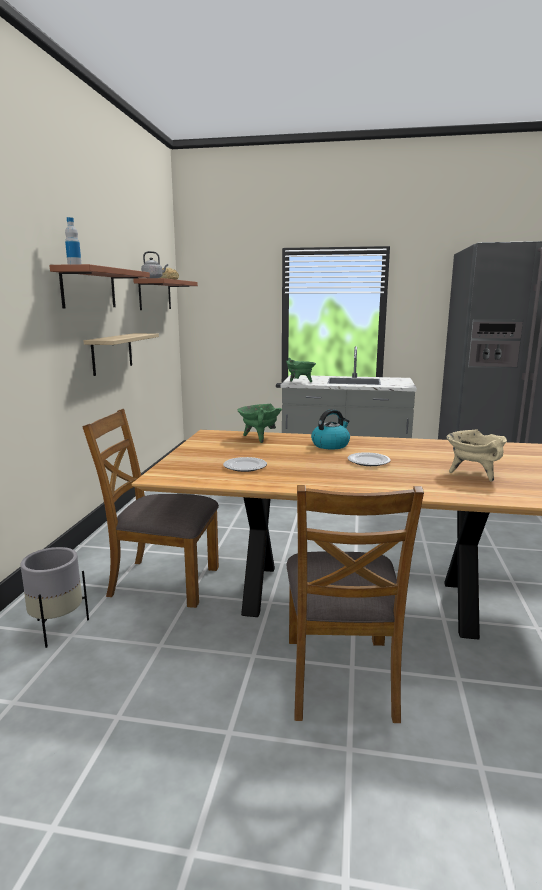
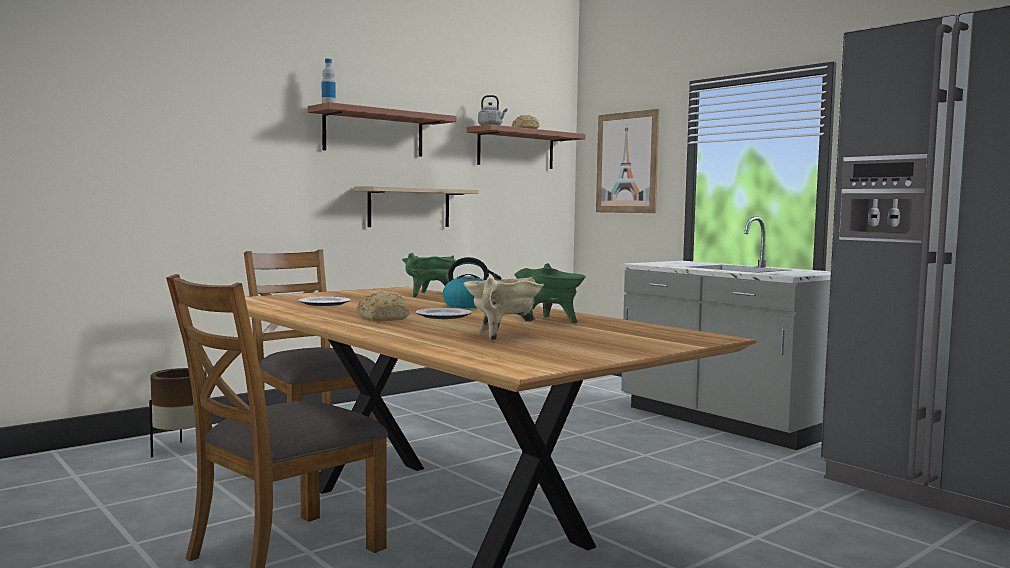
camera: 40 degrees right, 10 degrees down
(58, 628) = (181, 450): grey planter -> brown planter
(229, 304) = (627, 162): none -> picture
(300, 382) = (651, 264): green cooking pot -> green cooking pot (550, 321)
(354, 475) = (383, 319): none -> bread

